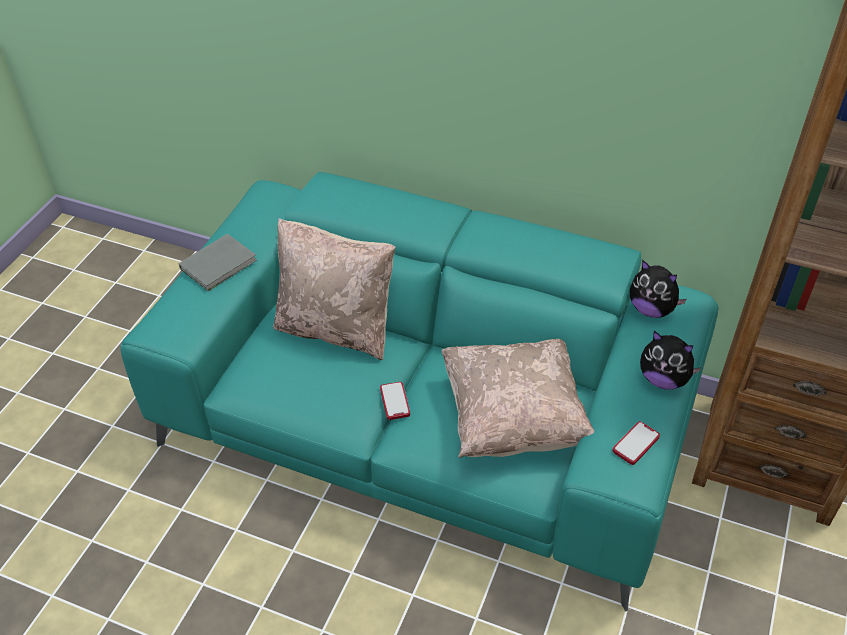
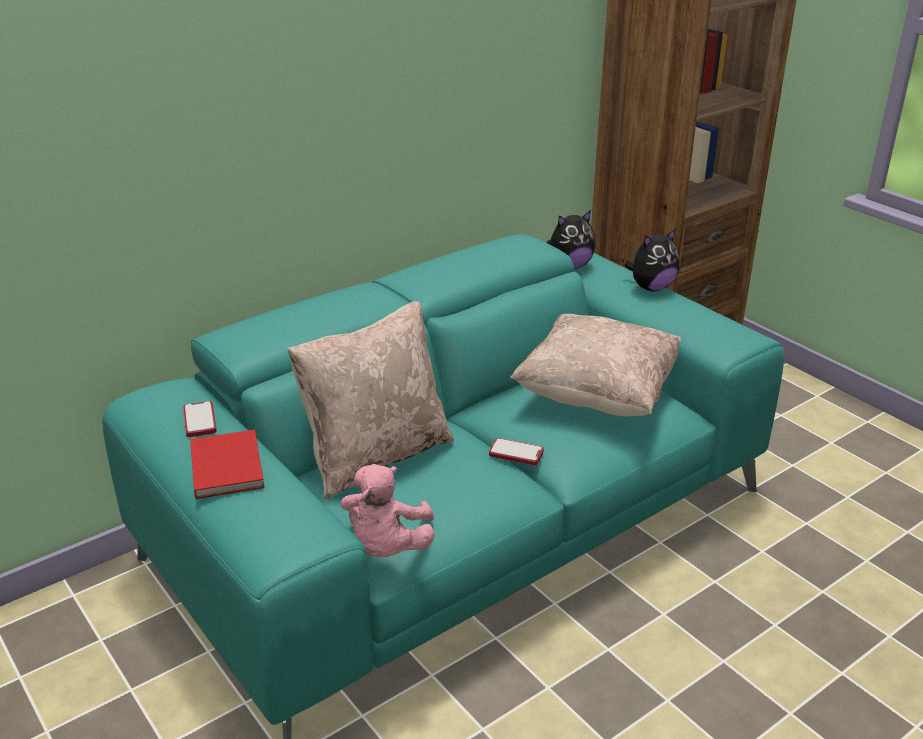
camera: 60 degrees left, 15 degrees down
(220, 264) = (228, 465): grey book -> red book
(242, 382) = (387, 548): none -> pink plush toy
(635, 444) = (711, 321): phone -> phone (199, 420)

